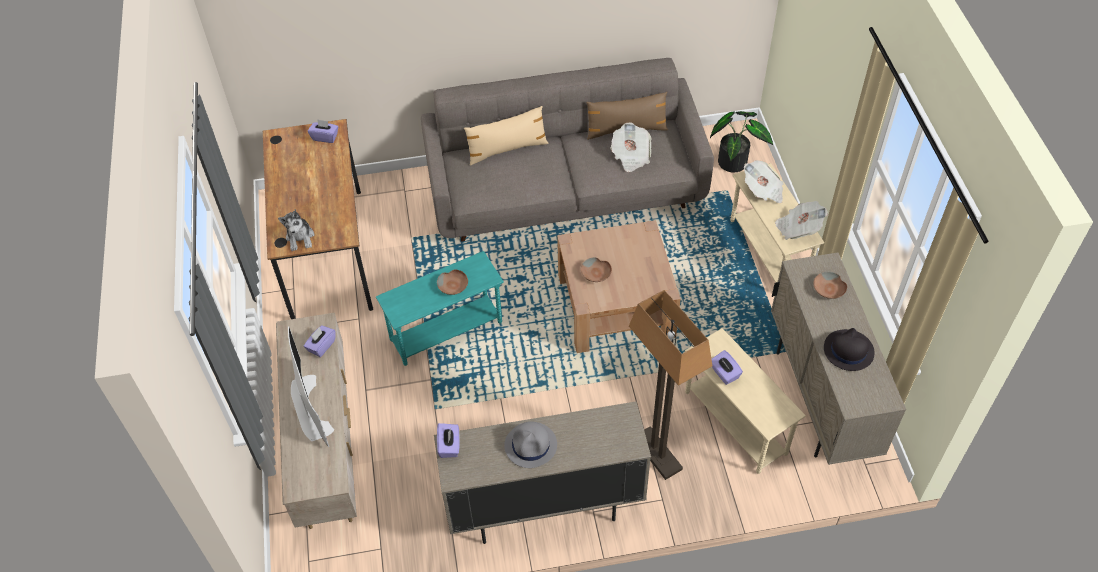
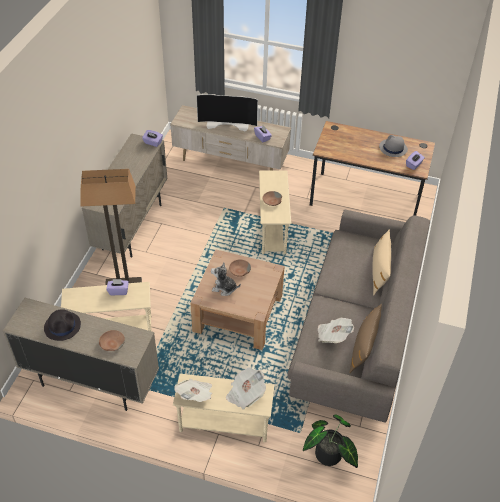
camera: 115 degrees right, 5 degrees down
(300, 237) = (333, 135): plush toy -> plush toy (224, 288)
(446, 332) = (272, 229): turquoise side table -> beige side table
(531, 445) = (127, 168): grey hat -> grey hat (393, 148)

